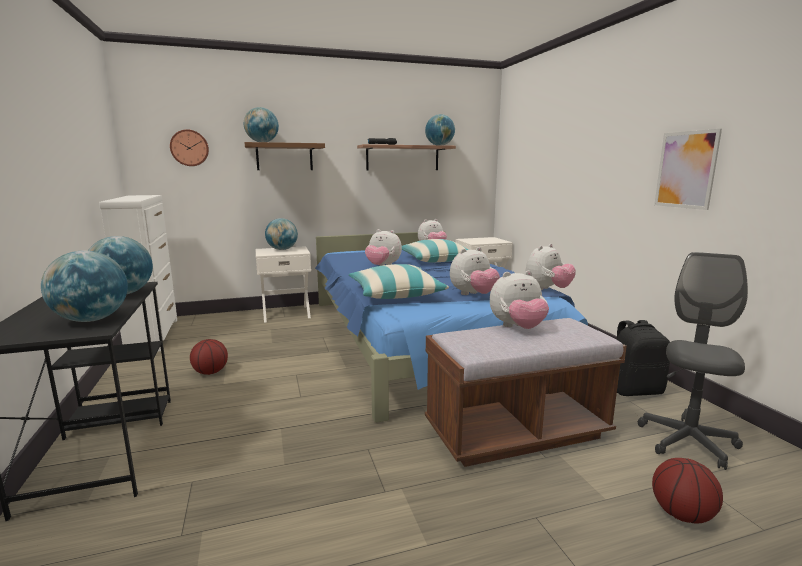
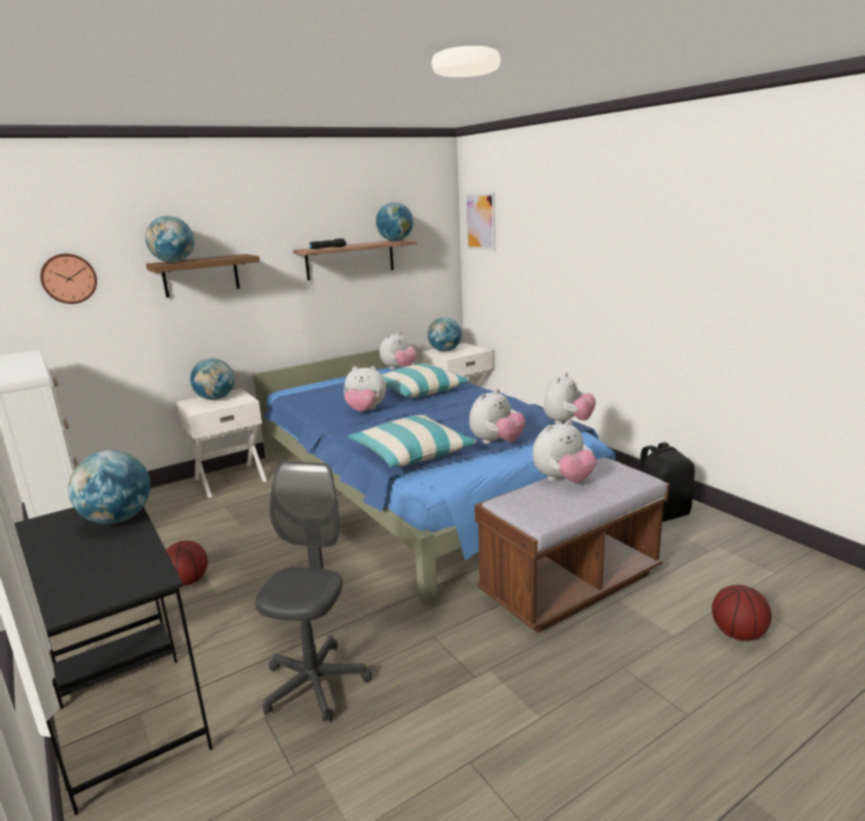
camera: 15 degrees left, 5 degrees up
(92, 320) = (130, 566): globe -> globe (445, 351)
(686, 170) = (692, 285): picture -> picture (480, 221)
(687, 442) = (723, 562): grey office chair -> grey office chair (315, 684)

